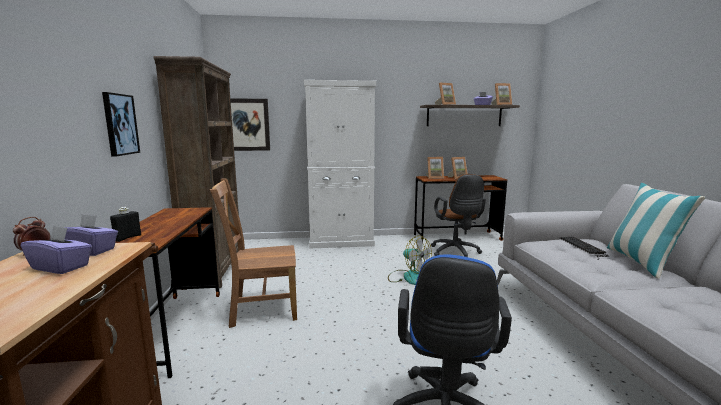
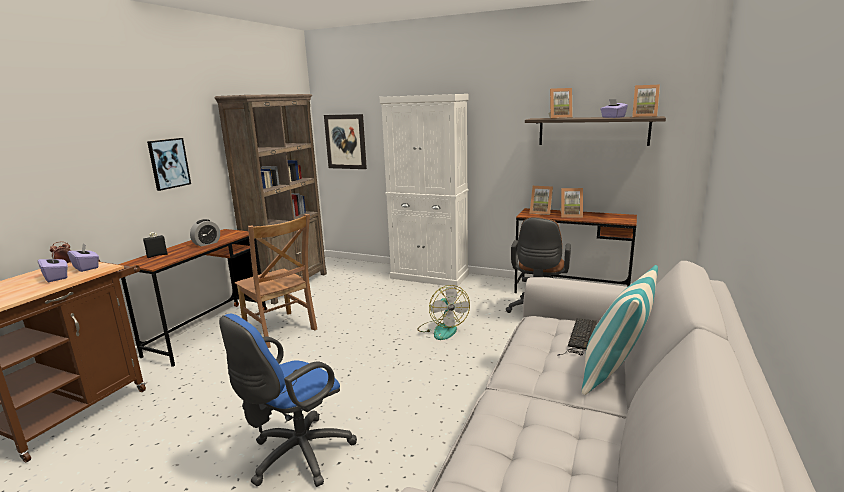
camera: 30 degrees right, 5 degrees up
(174, 221) = (207, 243): none -> alarm clock
(261, 309) = (280, 330): brown chair -> brown chair turned 150 degrees counterclockwise

